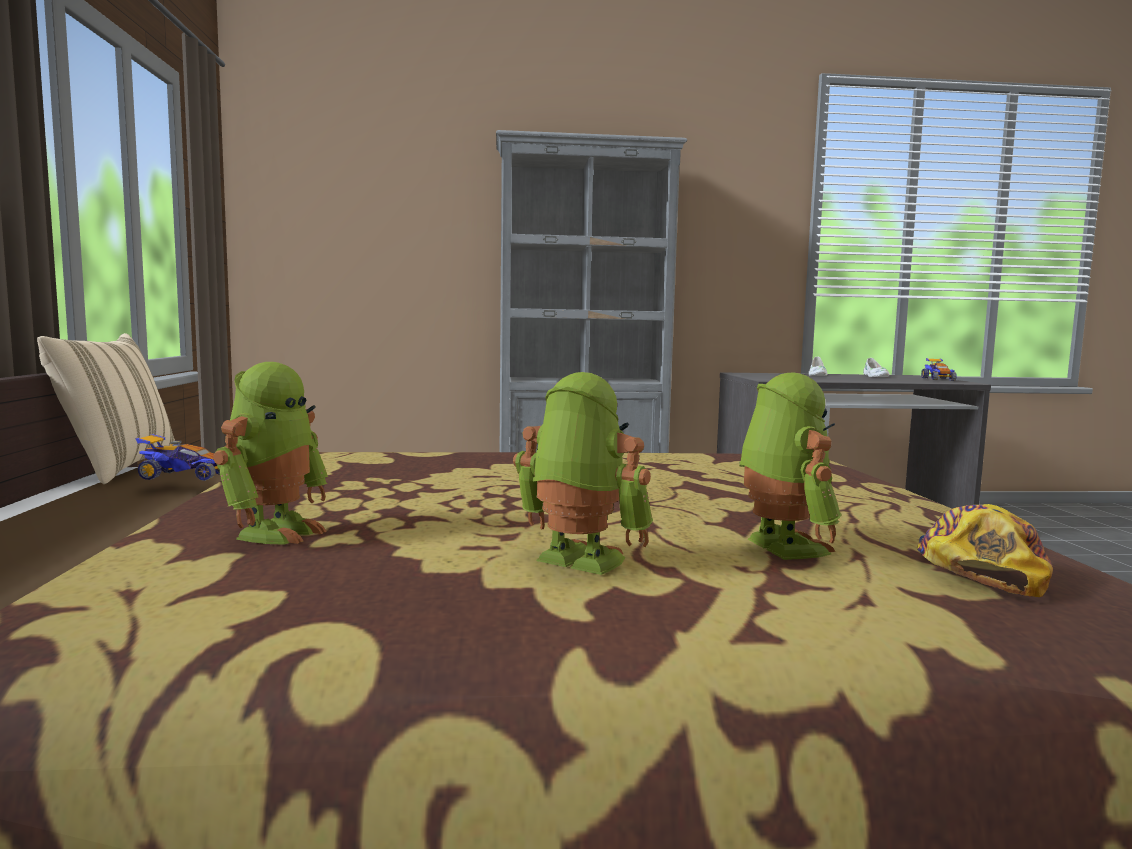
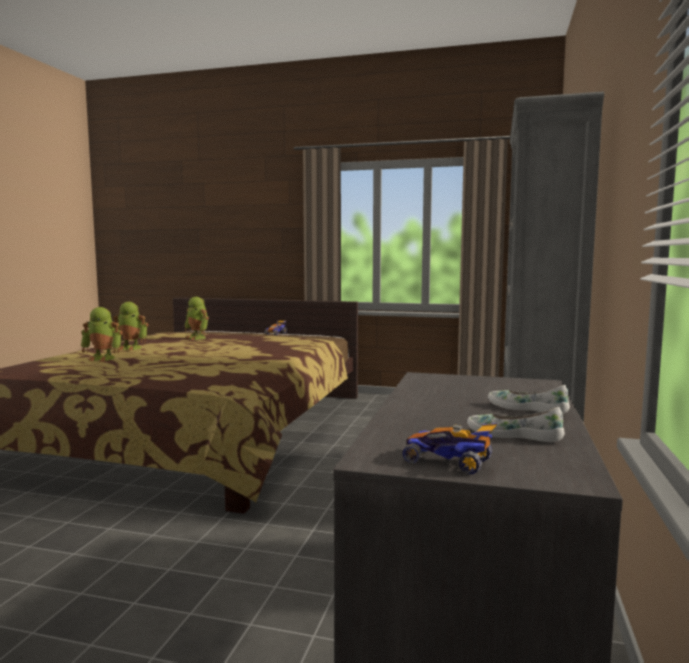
camera: 110 degrees right, 0 degrees up
(116, 469) = (322, 335): beige pillow -> none
(577, 562) = (131, 348): toy robot -> toy robot turned 45 degrees clockwise
(978, 570) = (49, 367): cap -> none

